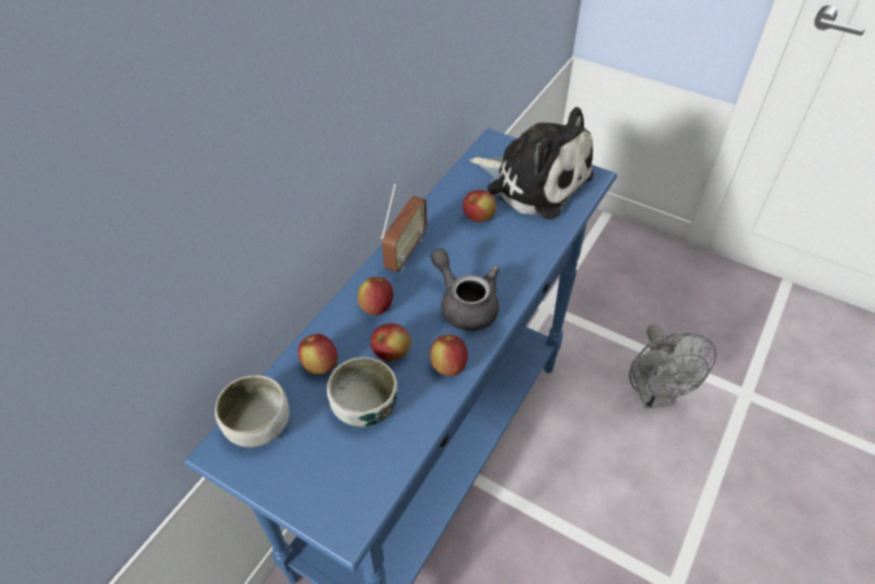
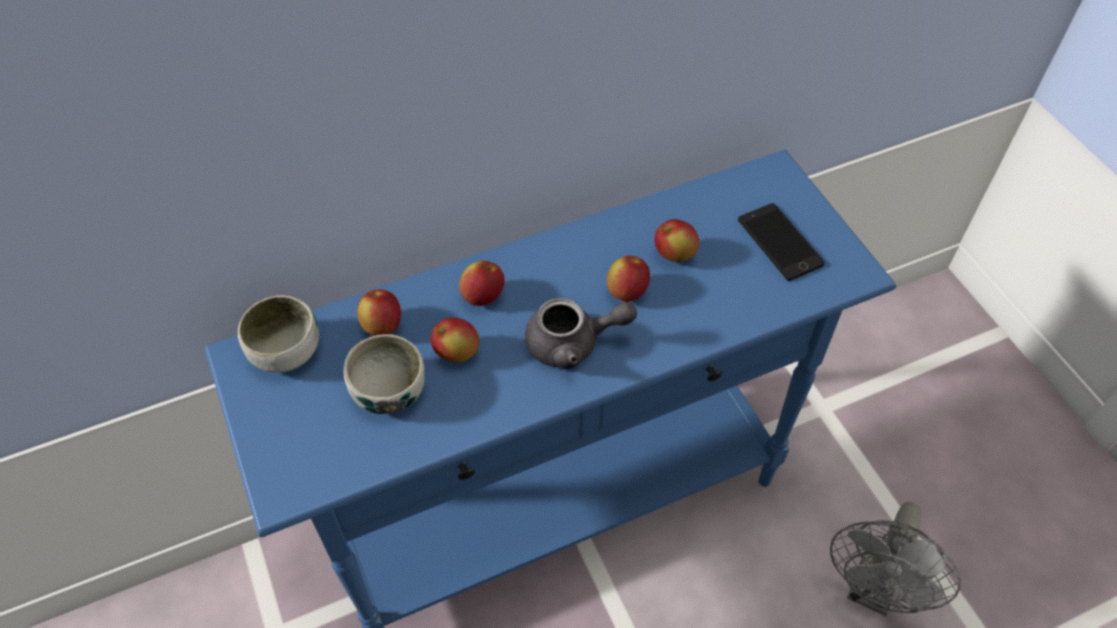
camera: 35 degrees right, 5 degrees up
(405, 252) = (561, 252): radio -> none
(448, 366) = (499, 399): apple -> apple (627, 291)
(465, 304) = (573, 343): grey teapot -> grey teapot turned 90 degrees clockwise
(534, 181) = (780, 242): plush toy -> phone

